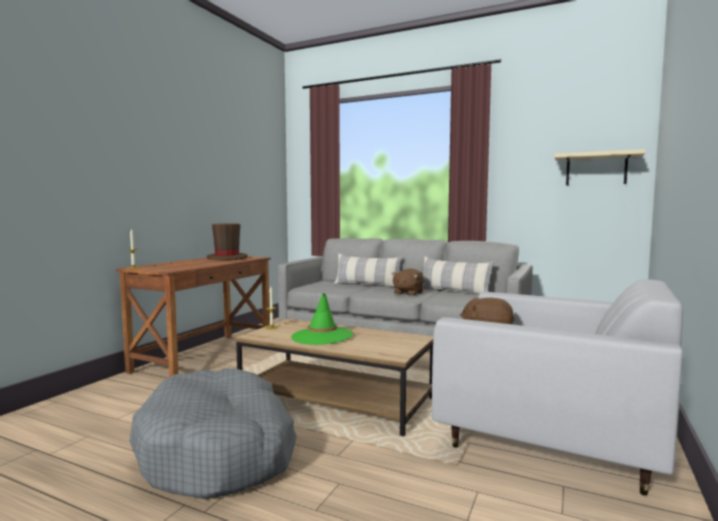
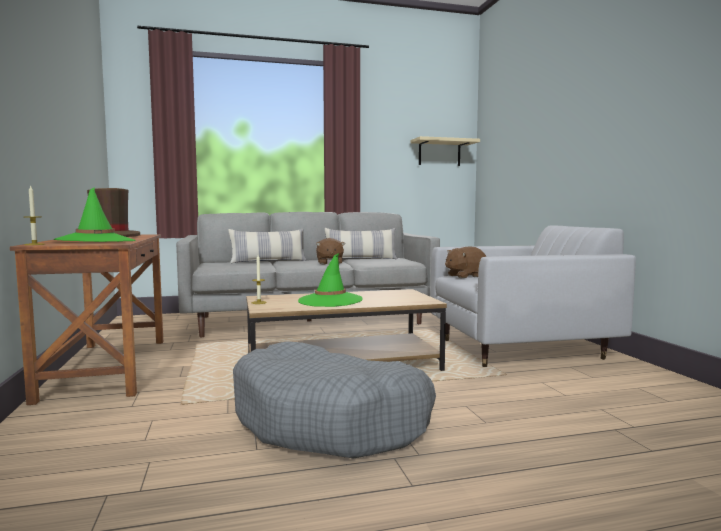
camera: 40 degrees left, 0 degrees up
(177, 266) = (96, 241): none -> green hat

